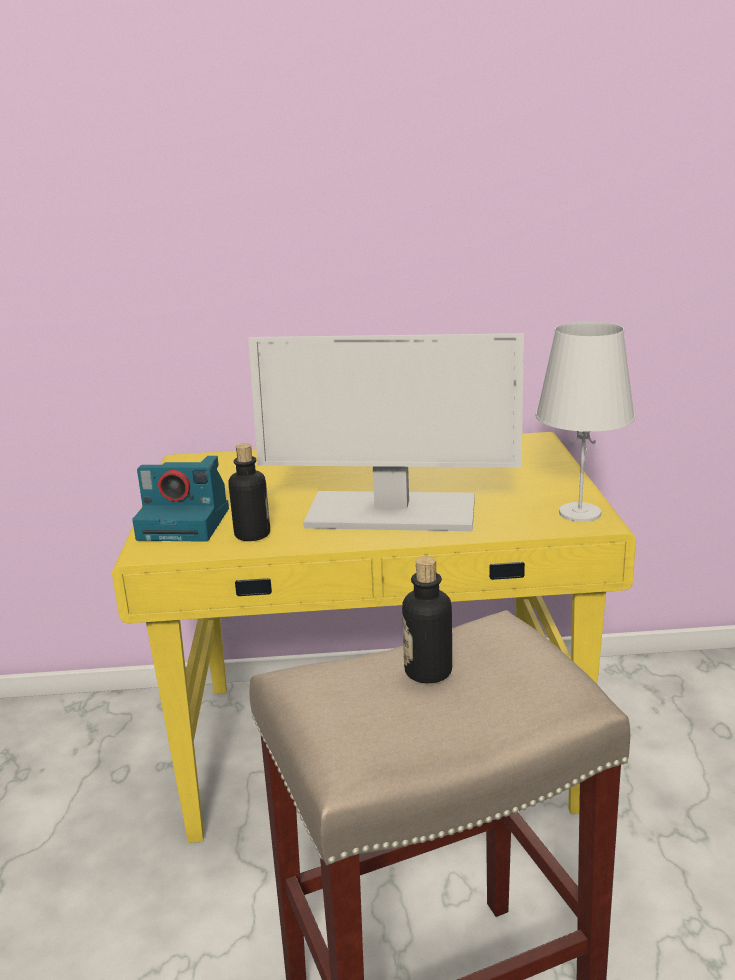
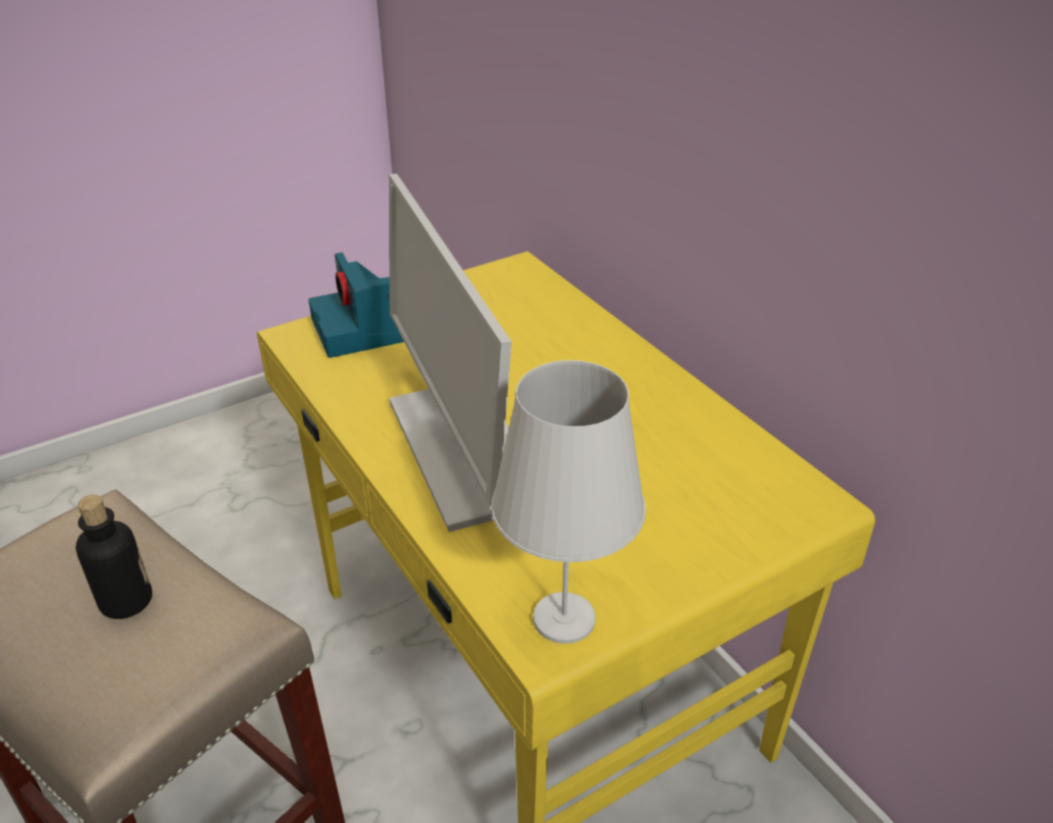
camera: 60 degrees right, 15 degrees up
(252, 534) = (357, 378): bottle -> none

